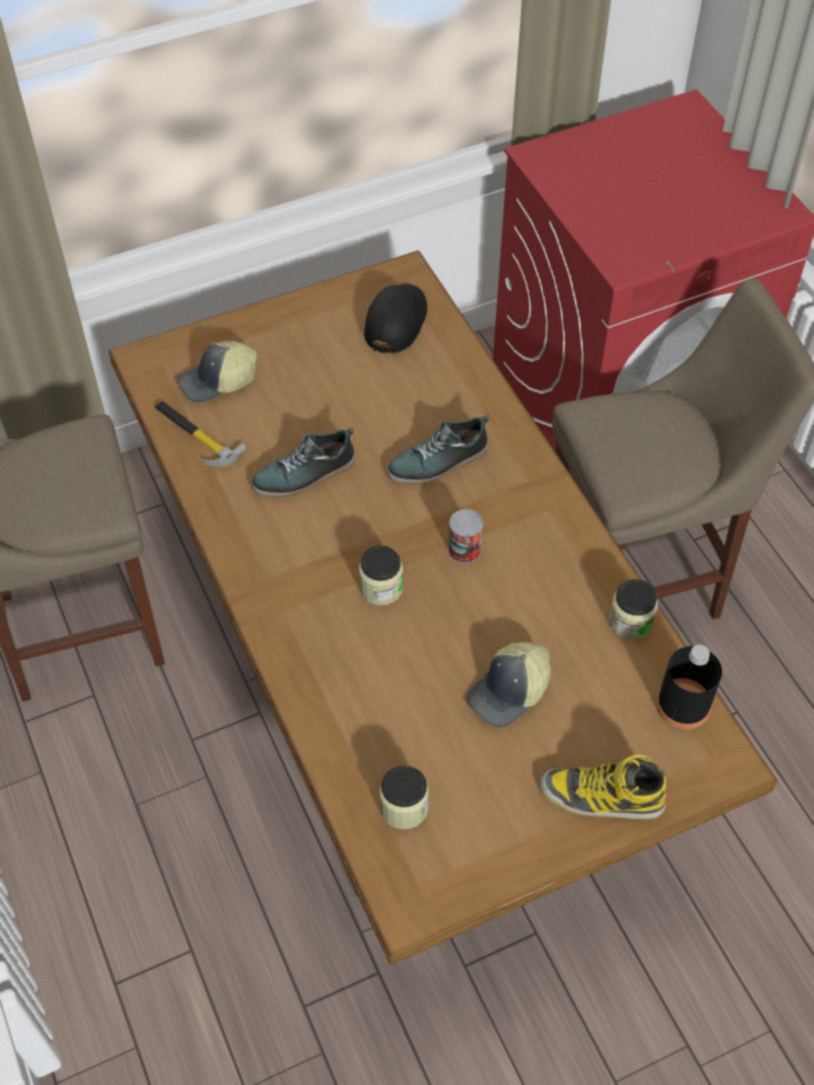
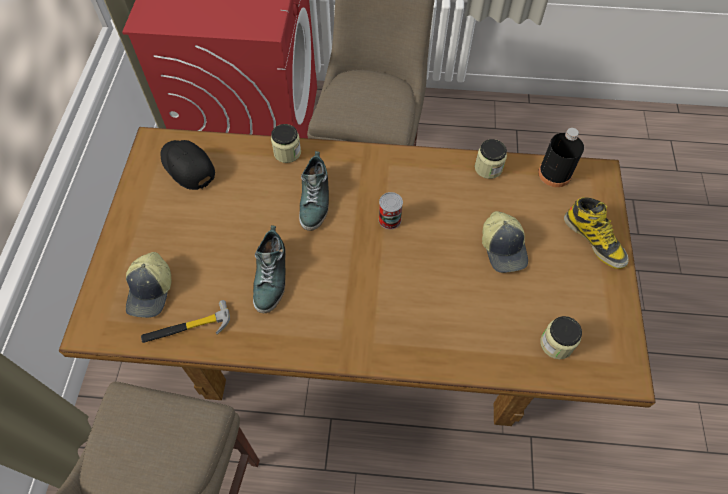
camera: 60 degrees left, 5 degrees up
(381, 588) = (390, 277): jar -> jar (287, 152)
(601, 797) = (594, 240): boot -> boot turned 75 degrees counterclockwise

